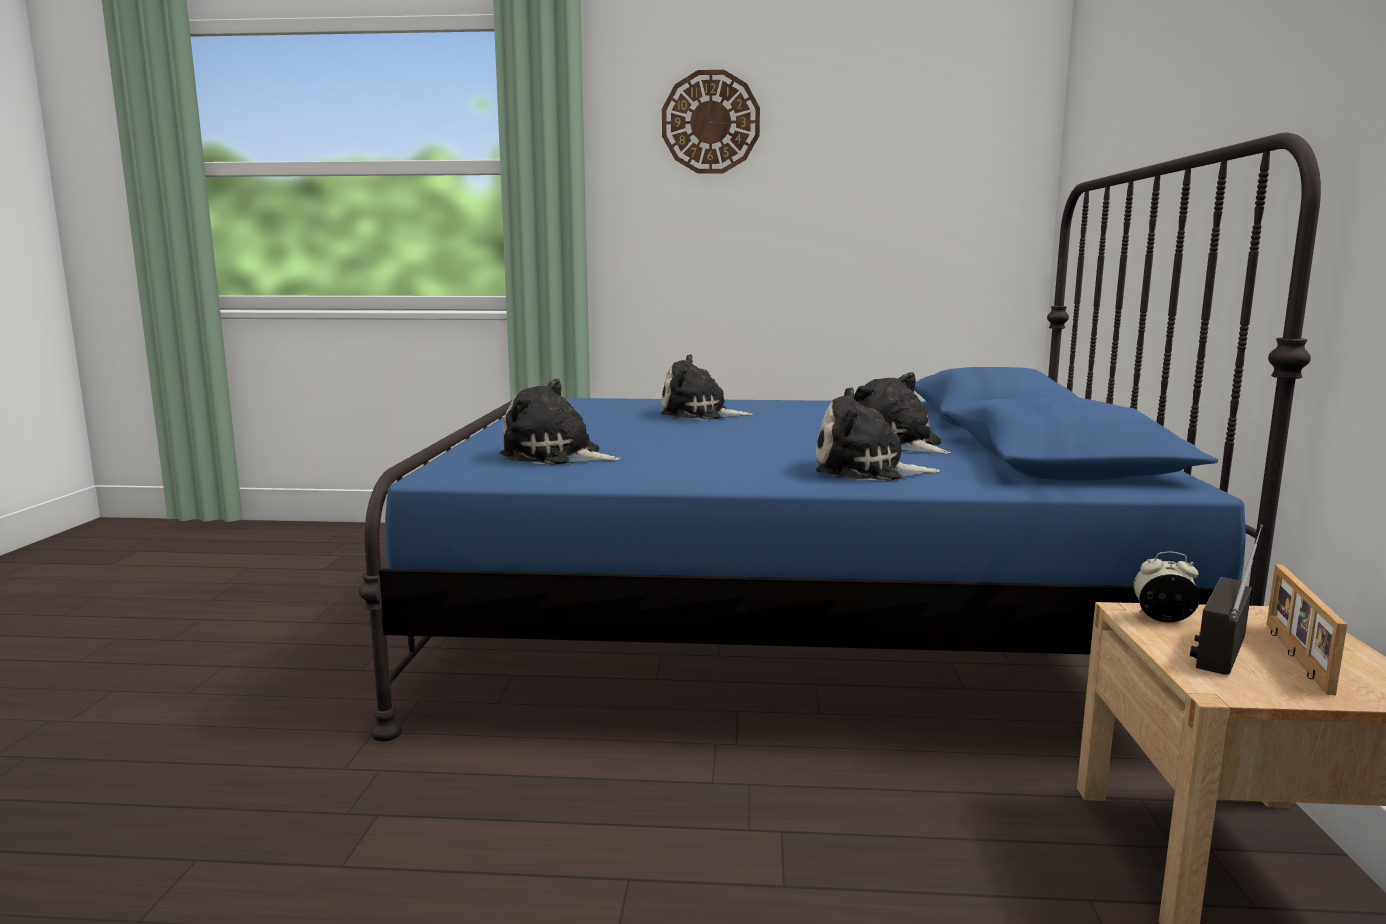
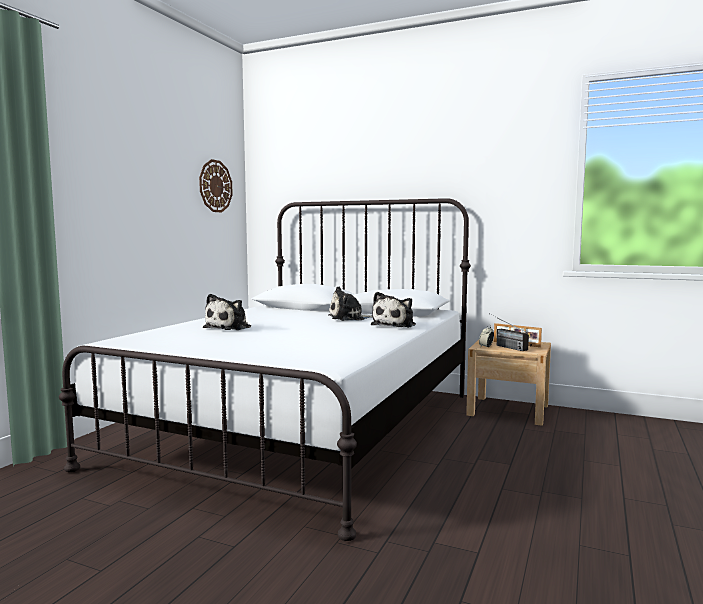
camera: 70 degrees left, 5 degrees down
(556, 456) = (311, 350): plush toy -> none
(710, 122) = (113, 146): wall clock -> wall clock (215, 186)
(787, 629) = (303, 426): blue bed -> white bed

